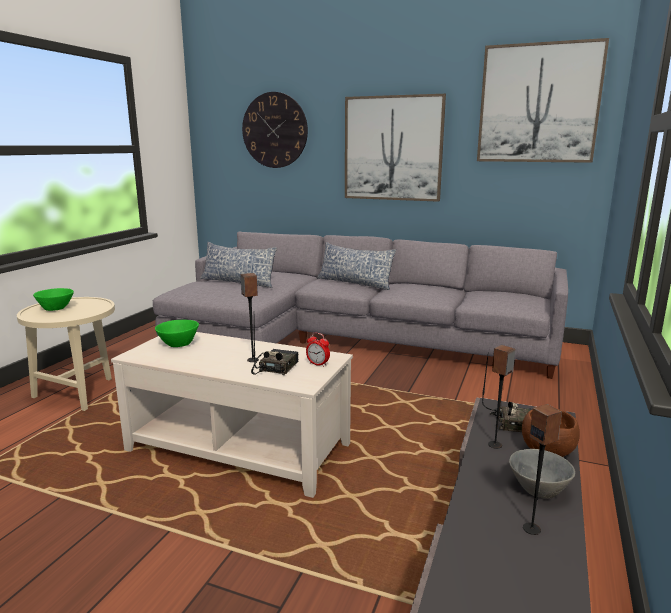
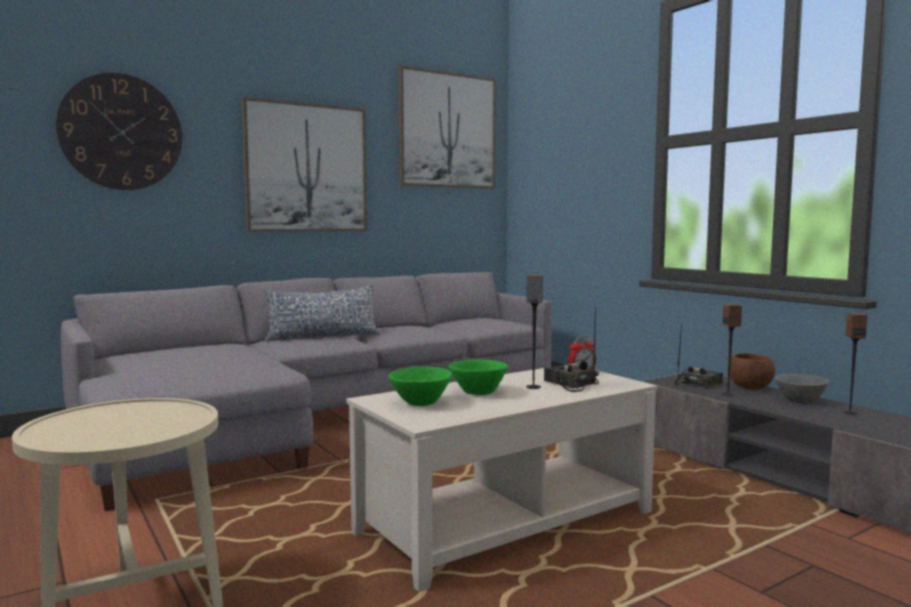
camera: 55 degrees left, 10 degrees down
(56, 308) = (94, 428): green bowl -> green bowl (479, 392)
(238, 282) = (184, 361): pillow -> none

